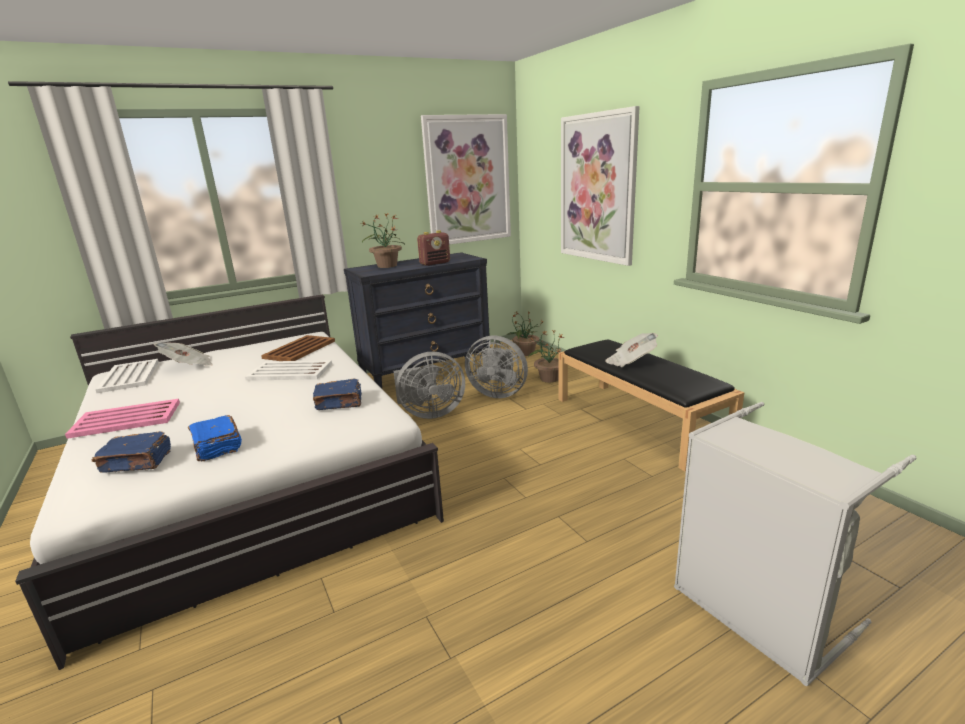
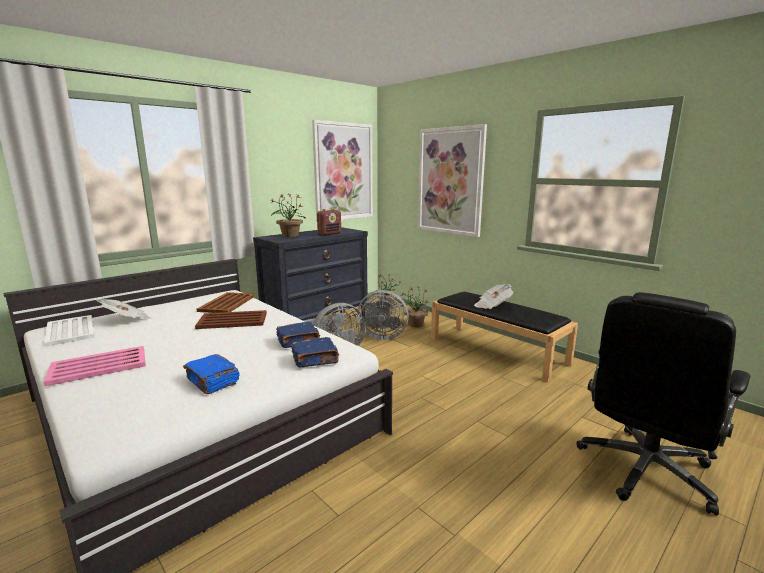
camera: 15 degrees left, 5 degrees down
(137, 462) = (143, 400): blue book -> blue book (315, 360)
(290, 372) = (233, 320): white tray -> brown tray
(756, 614) = (645, 471): grey laundry basket -> black office chair

